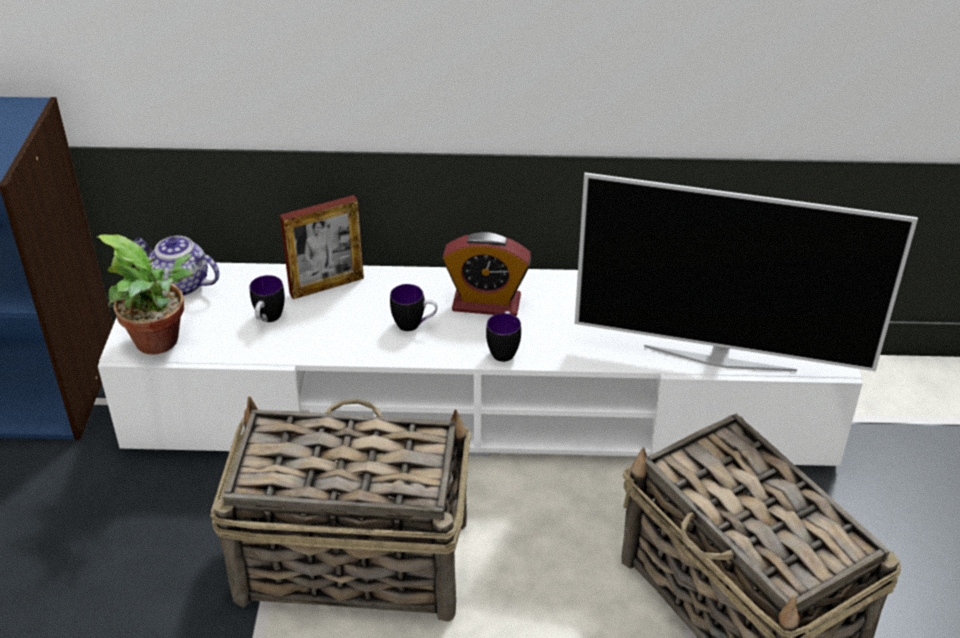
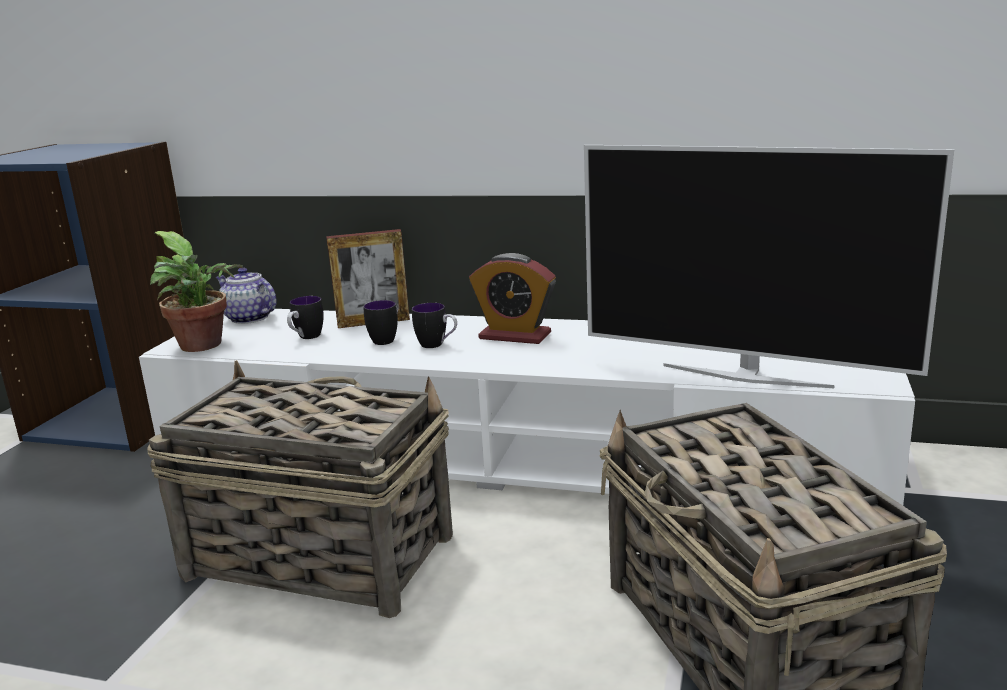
camera: 15 degrees right, 20 degrees down
(504, 350) = (515, 362): mug -> mug (386, 339)

